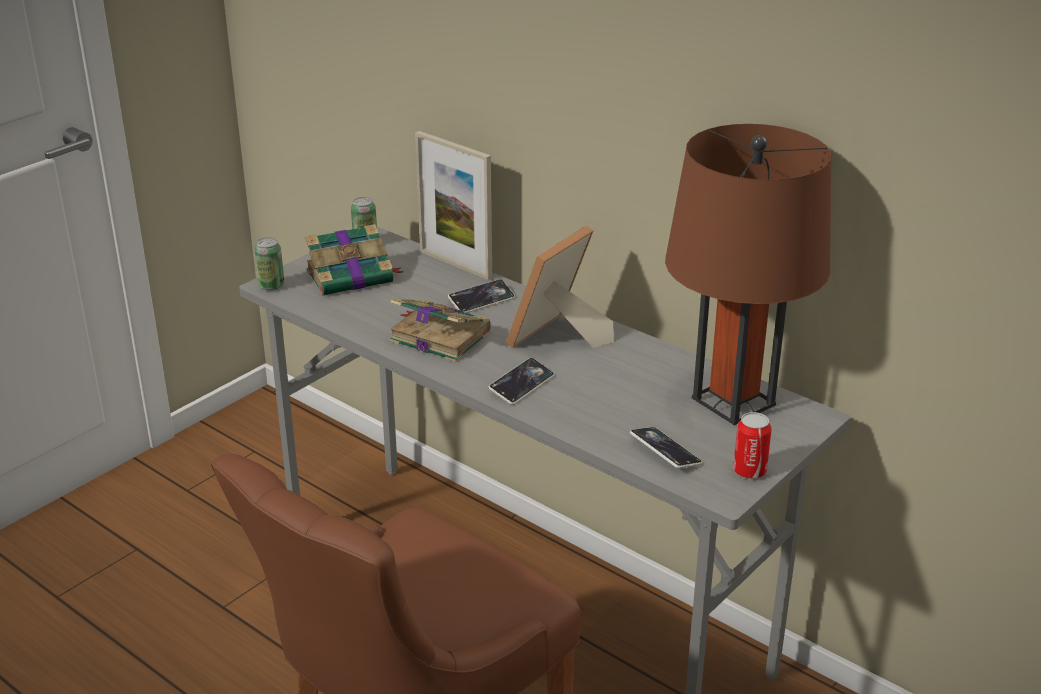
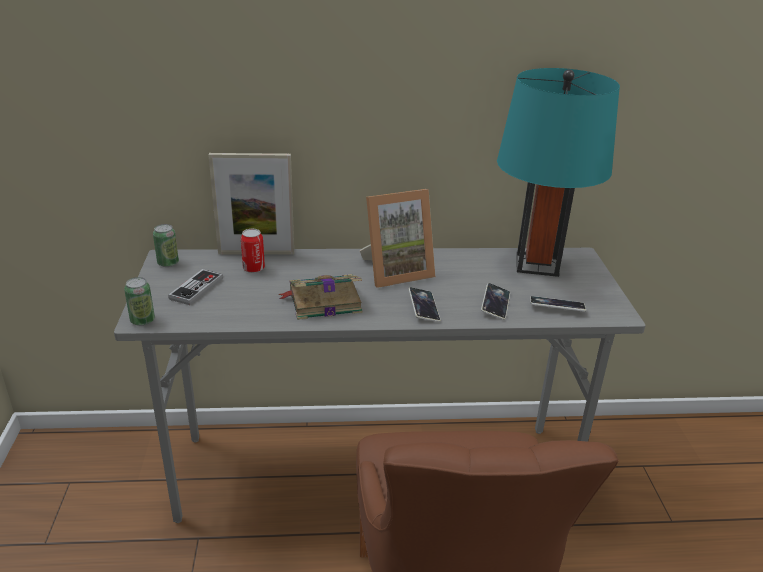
camera: 45 degrees left, 0 degrees up
(352, 276) = (196, 289): book -> game controller
(481, 300) = (312, 268): phone -> phone (495, 304)
(558, 339) = (395, 271): picture frame -> picture frame turned 105 degrees counterclockwise
(733, 401) = (537, 264): brown table lamp -> turquoise table lamp
(749, 471) = (606, 296): can -> can (253, 268)

